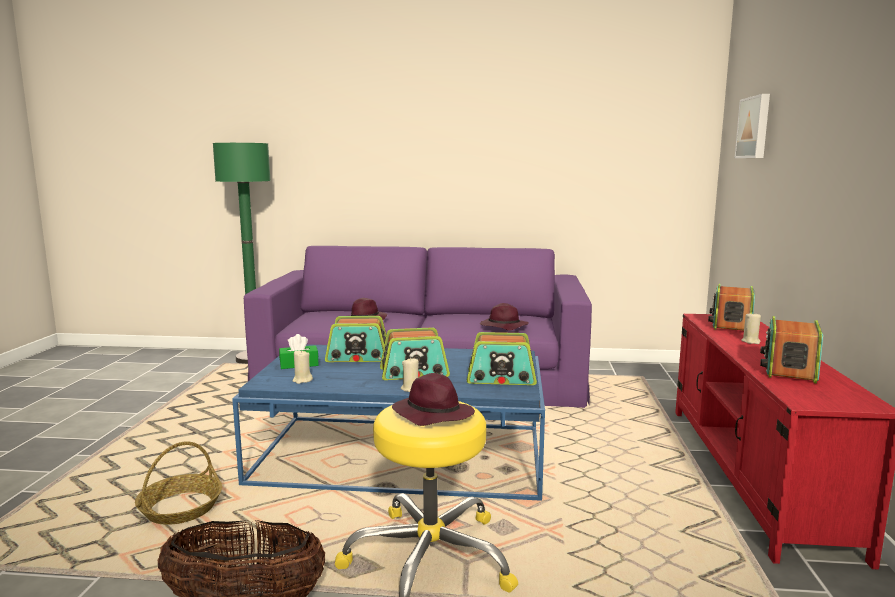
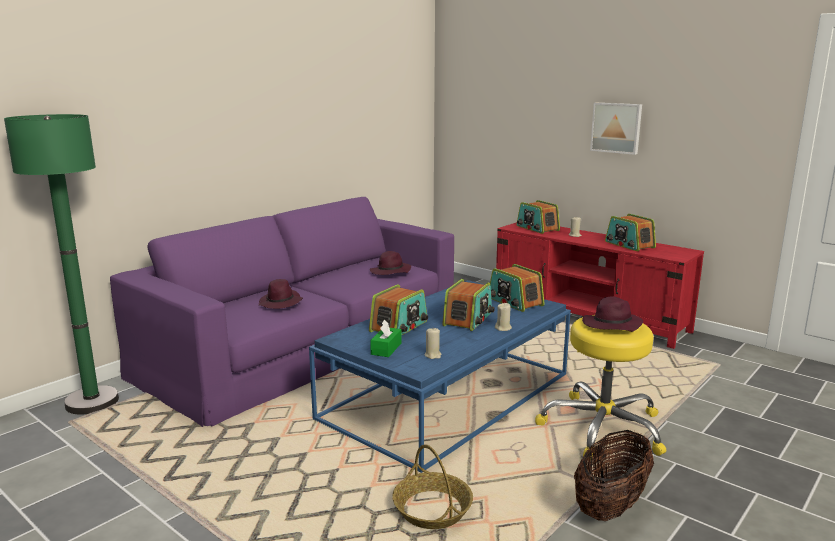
camera: 55 degrees left, 5 degrees up
(501, 378) = (514, 302): radio -> radio turned 105 degrees clockwise
(755, 127) = (496, 87): picture -> picture (616, 128)

